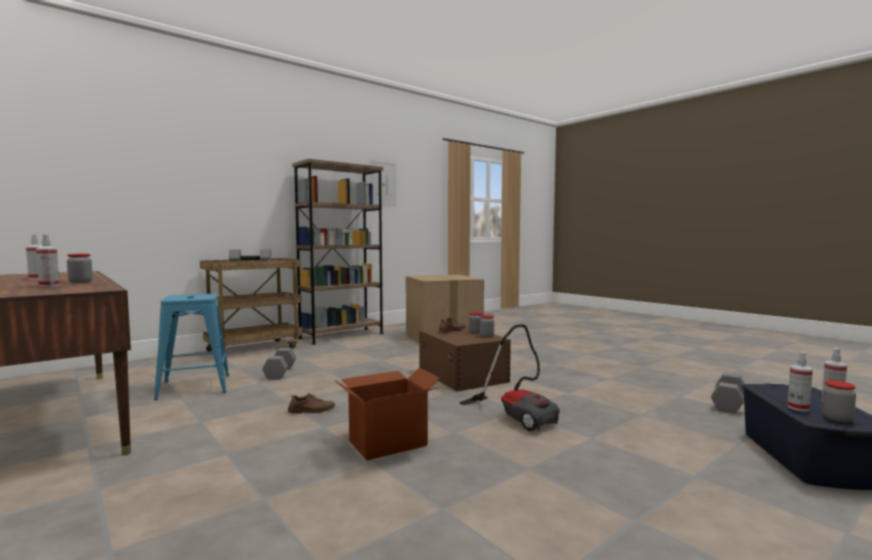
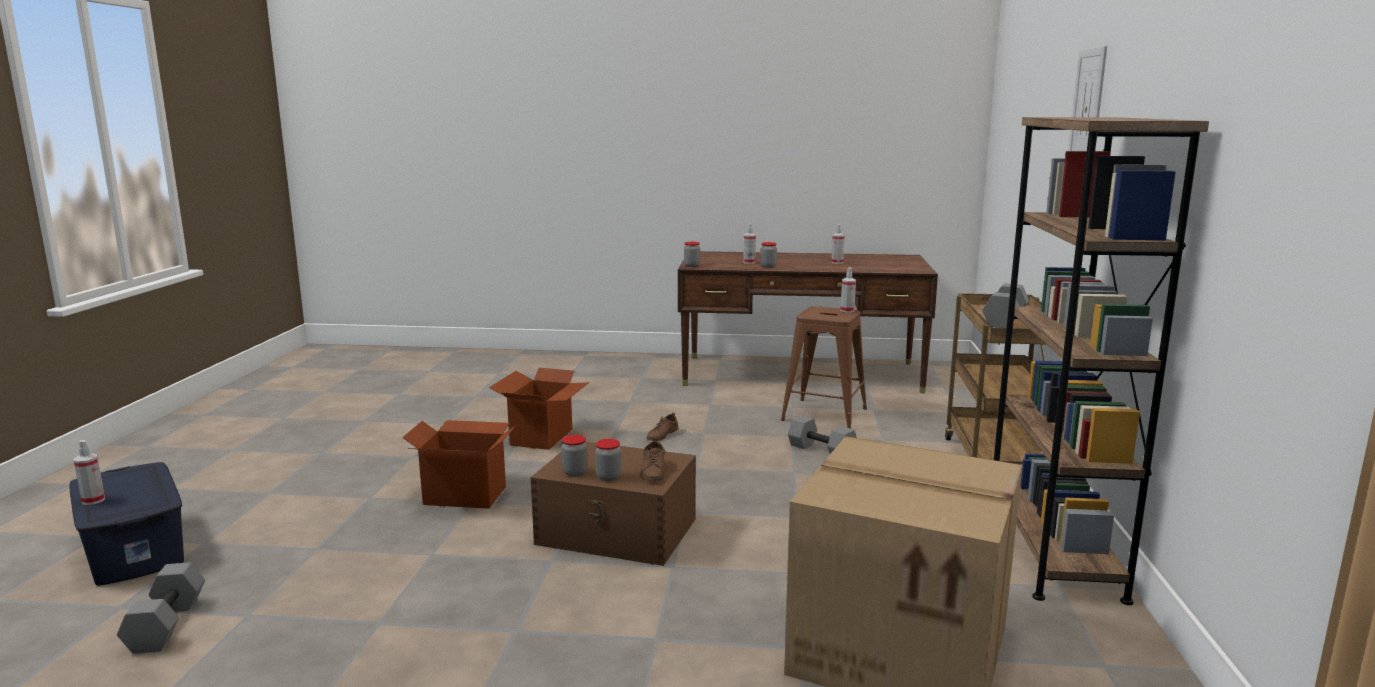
camera: 135 degrees right, 10 degrees up
(194, 387) = (825, 414): blue stool -> brown stool
(383, 183) = (1255, 162): picture -> picture (1087, 105)
(517, 416) = (465, 495): vacuum cleaner -> cardboard box
(798, 408) = (148, 480): spray bottle -> spray bottle (847, 311)
(837, 418) = (121, 476): jar -> jar (692, 266)

